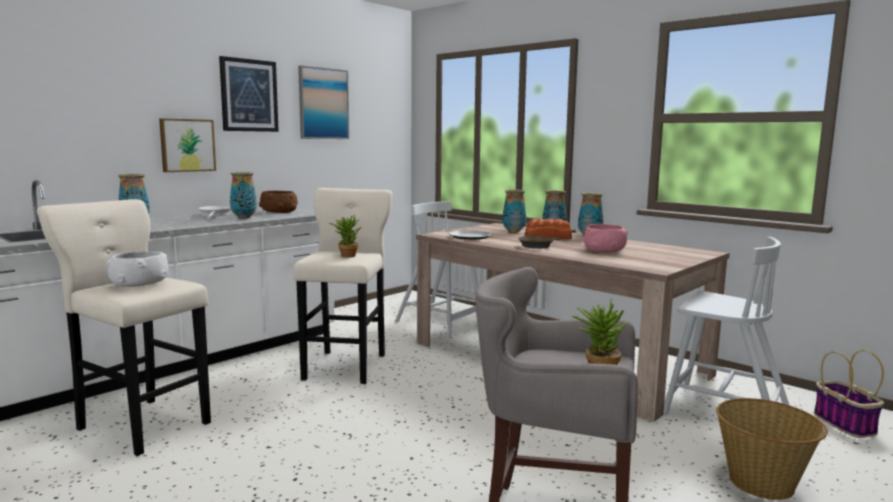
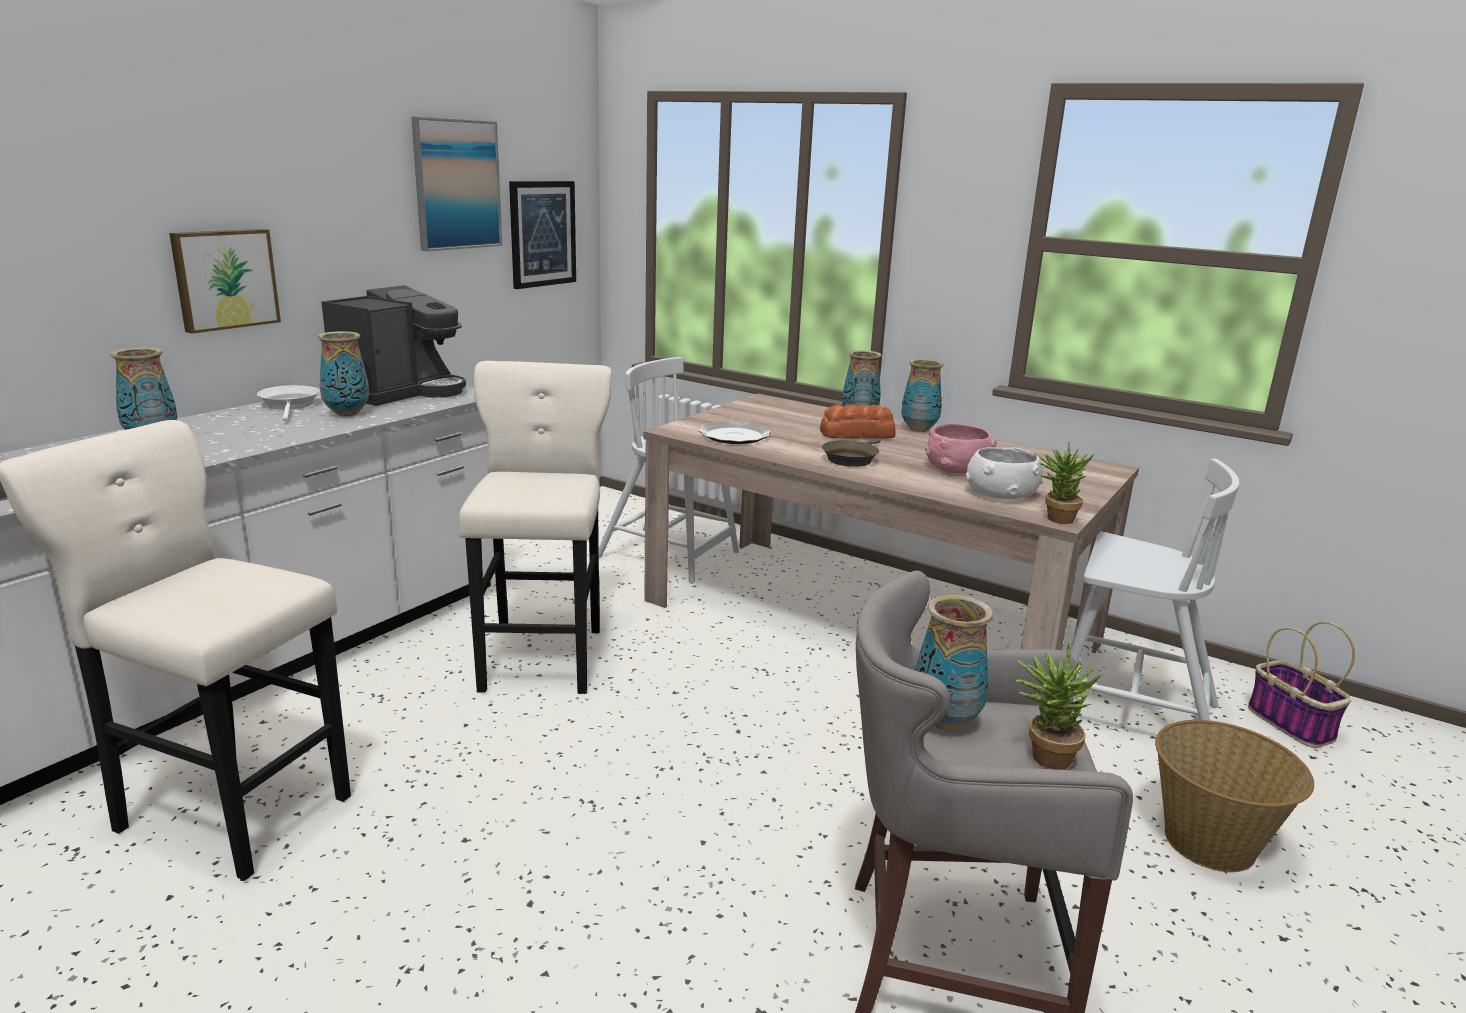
camera: 10 degrees left, 10 degrees up
(139, 284) = (211, 591): white bowl -> white bowl (1001, 494)
(249, 95) = (328, 178): picture -> picture (542, 234)
(279, 212) = (400, 392): brown bowl -> coffee machine
(346, 255) = (546, 488): potted plant -> potted plant (1054, 518)
(513, 231) = (796, 418): vase -> vase (944, 721)

